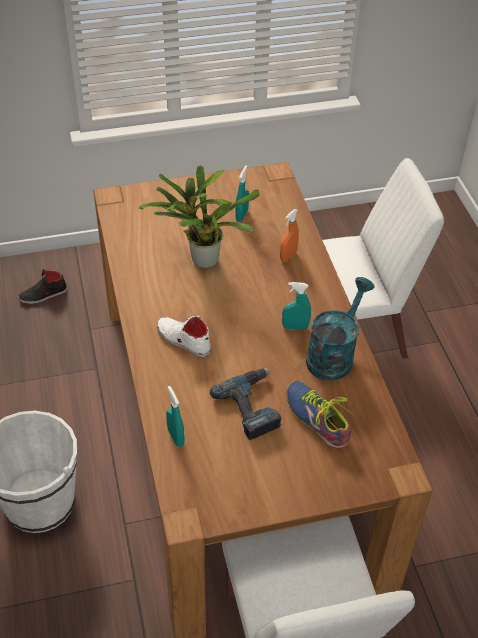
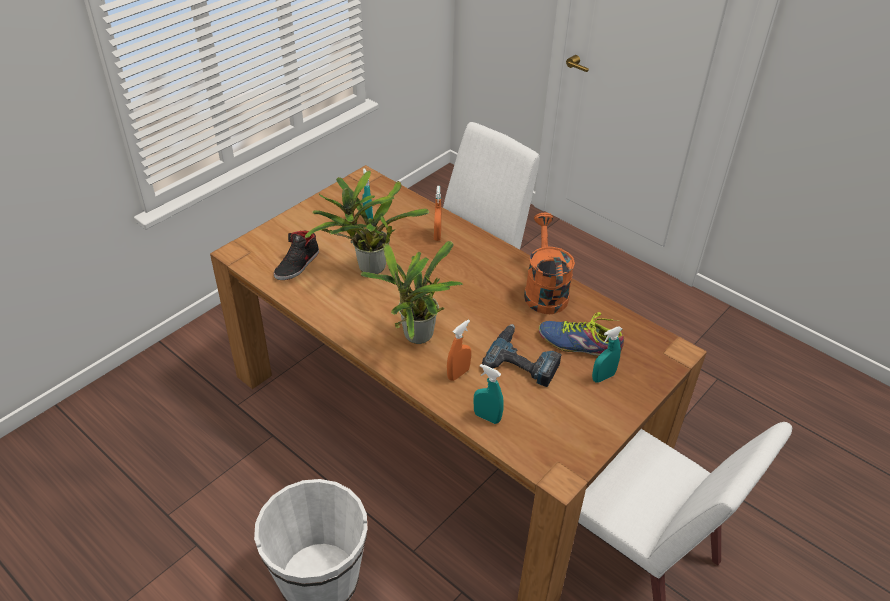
camera: 35 degrees left, 5 degrees down
(43, 295) = (163, 398): black shoe -> black shoe (297, 265)
(183, 340) = (416, 338): white shoe -> potted plant
(188, 388) = (458, 374): none -> orange spray bottle
(295, 327) = (496, 285): turquoise spray bottle -> turquoise spray bottle (603, 377)
(334, 354) = (544, 291): turquoise watering can -> orange watering can

